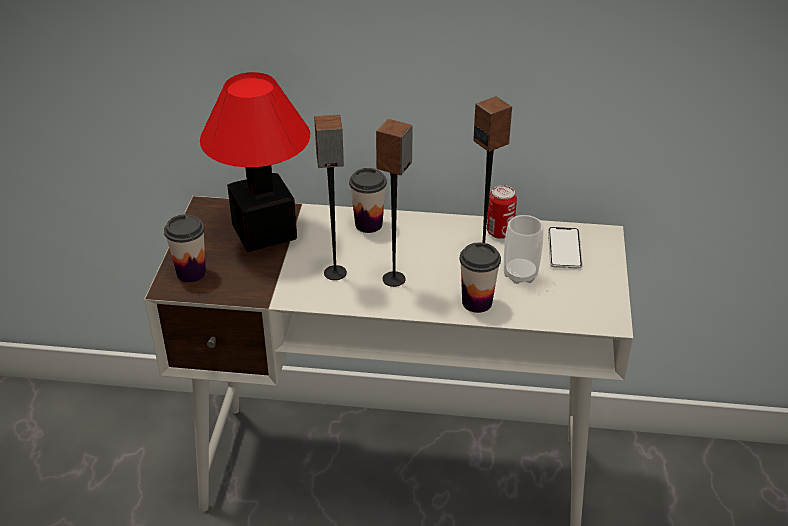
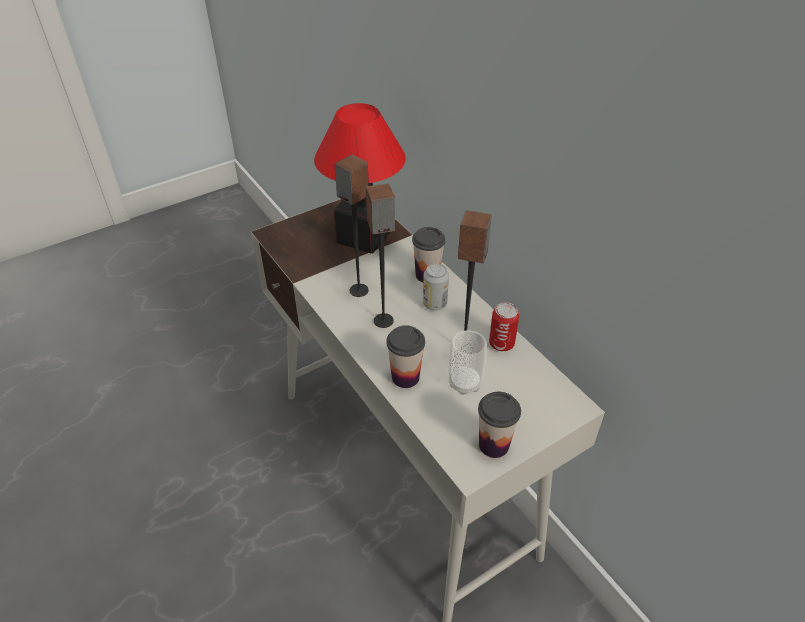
camera: 50 degrees right, 5 degrees up
(191, 273) = (292, 233): cup -> cup (493, 445)
(410, 240) = (434, 304): none -> can
(564, 249) = (527, 391): phone -> none

